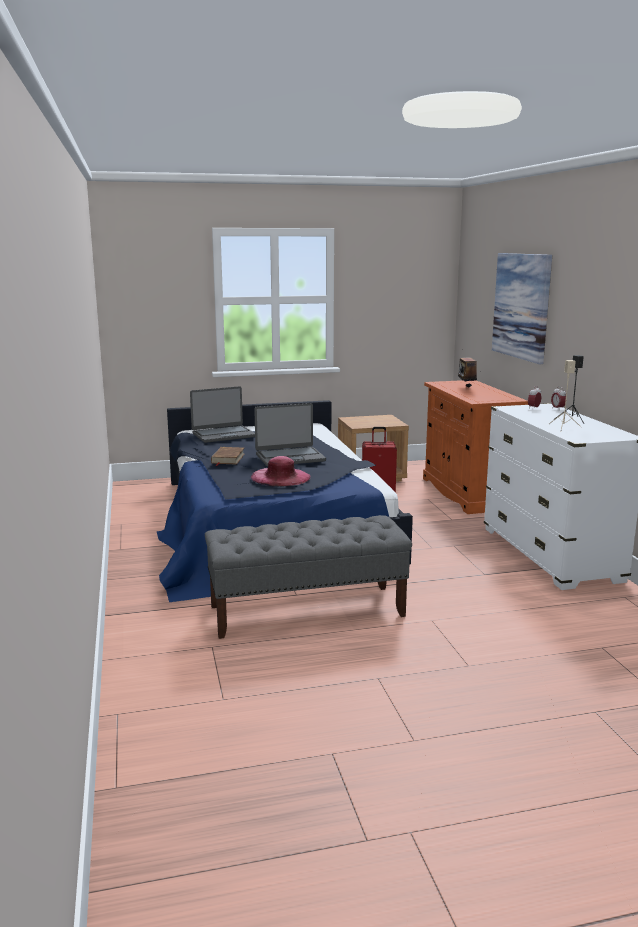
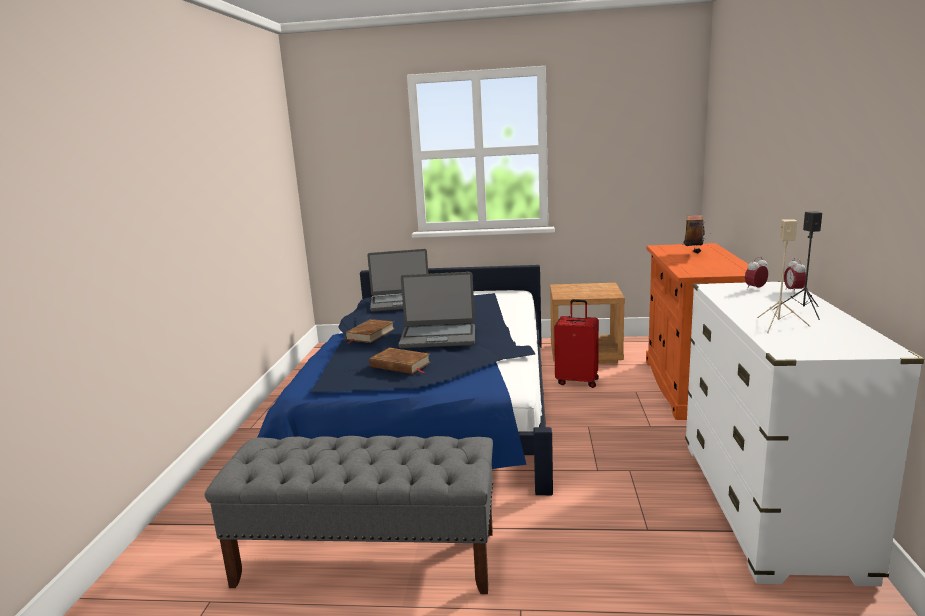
camera: 20 degrees right, 0 degrees up
(280, 477) = (400, 365): pink hat -> brown book
(521, 306) = (764, 144): picture -> none

